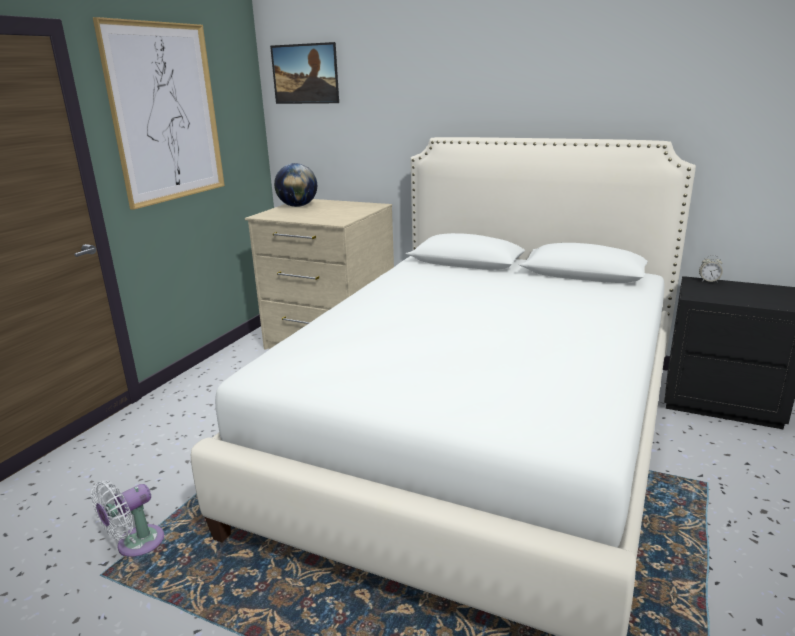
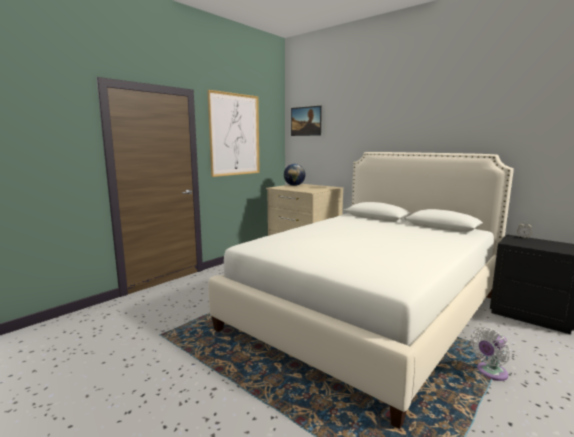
camera: 15 degrees right, 10 degrees down
(136, 544) = (179, 326): white fan -> white fan (490, 373)

